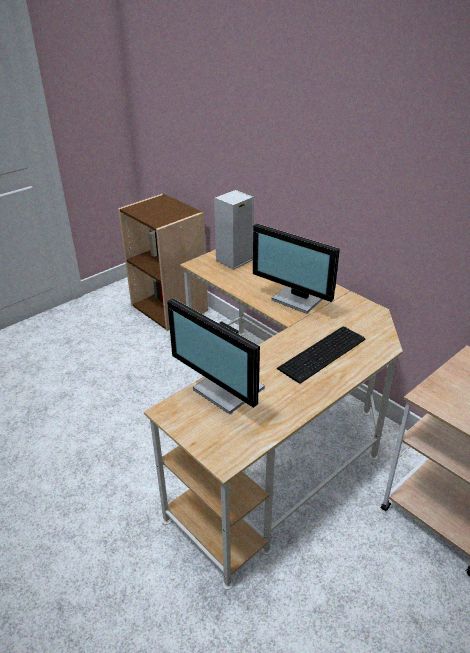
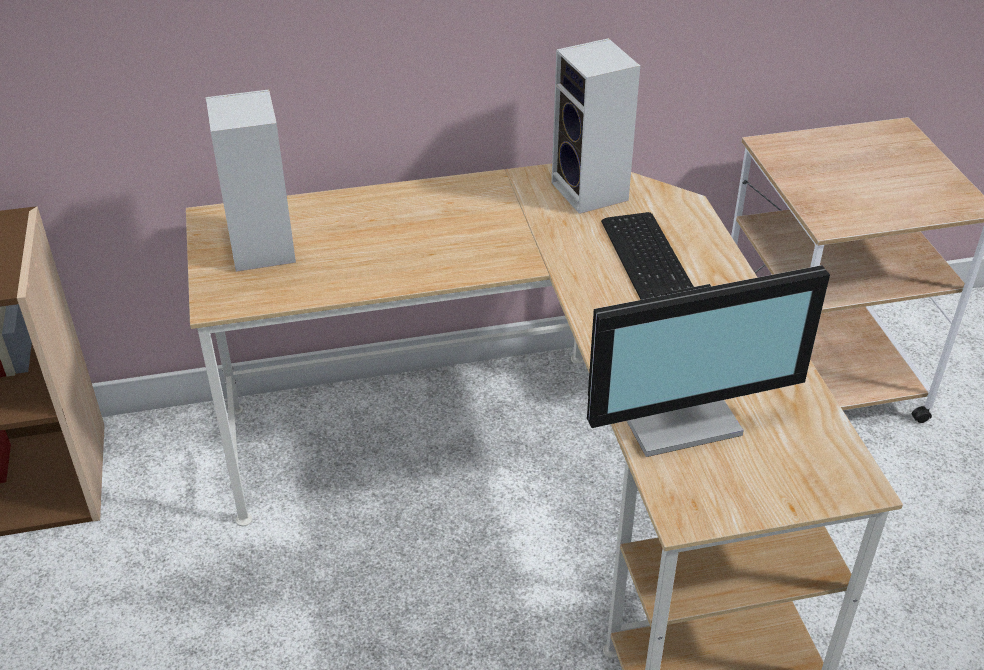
camera: 60 degrees left, 5 degrees up
(299, 299) = (477, 229): monitor -> none
(361, 318) = (592, 192): none -> speaker

